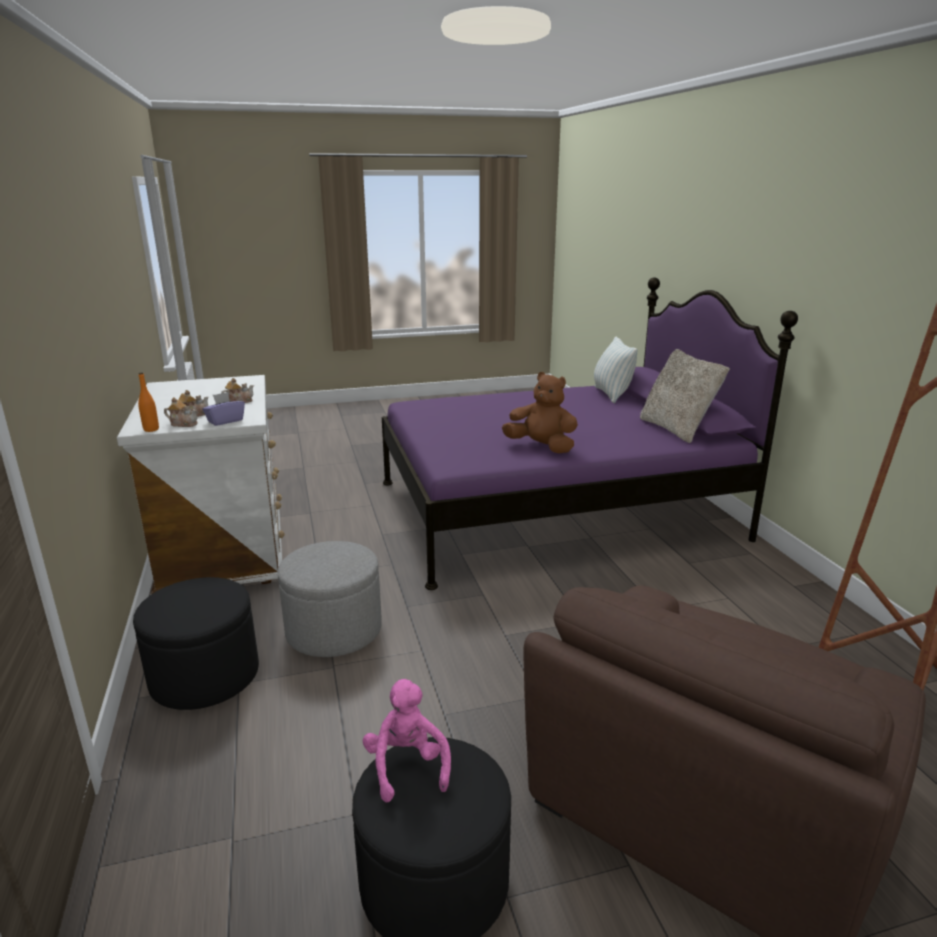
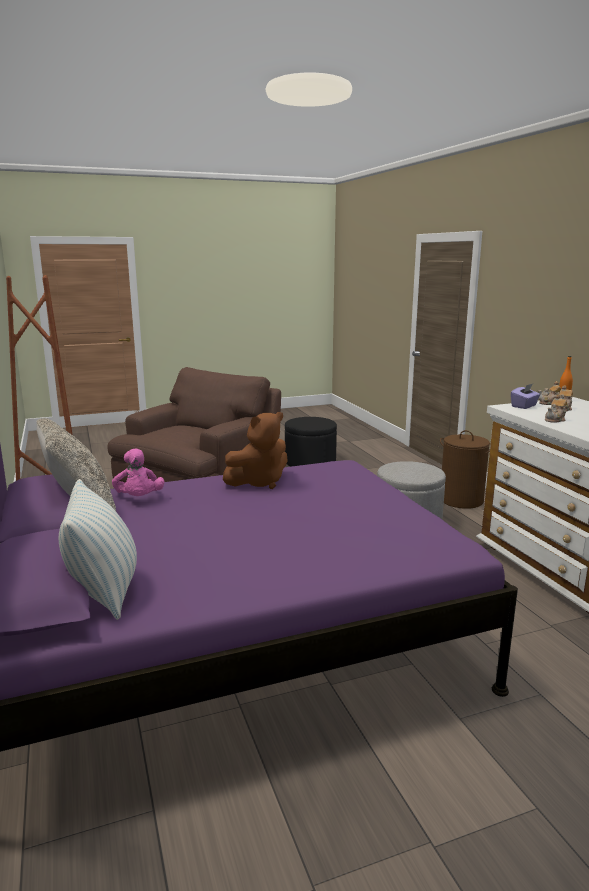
camera: 175 degrees right, 5 degrees down
(205, 676) = (461, 500): black ottoman -> brown laundry basket
(407, 766) = (320, 423): pink plush toy -> pink plush toy (139, 498)
(541, 447) = (259, 482): brown plush toy -> brown plush toy turned 60 degrees counterclockwise

